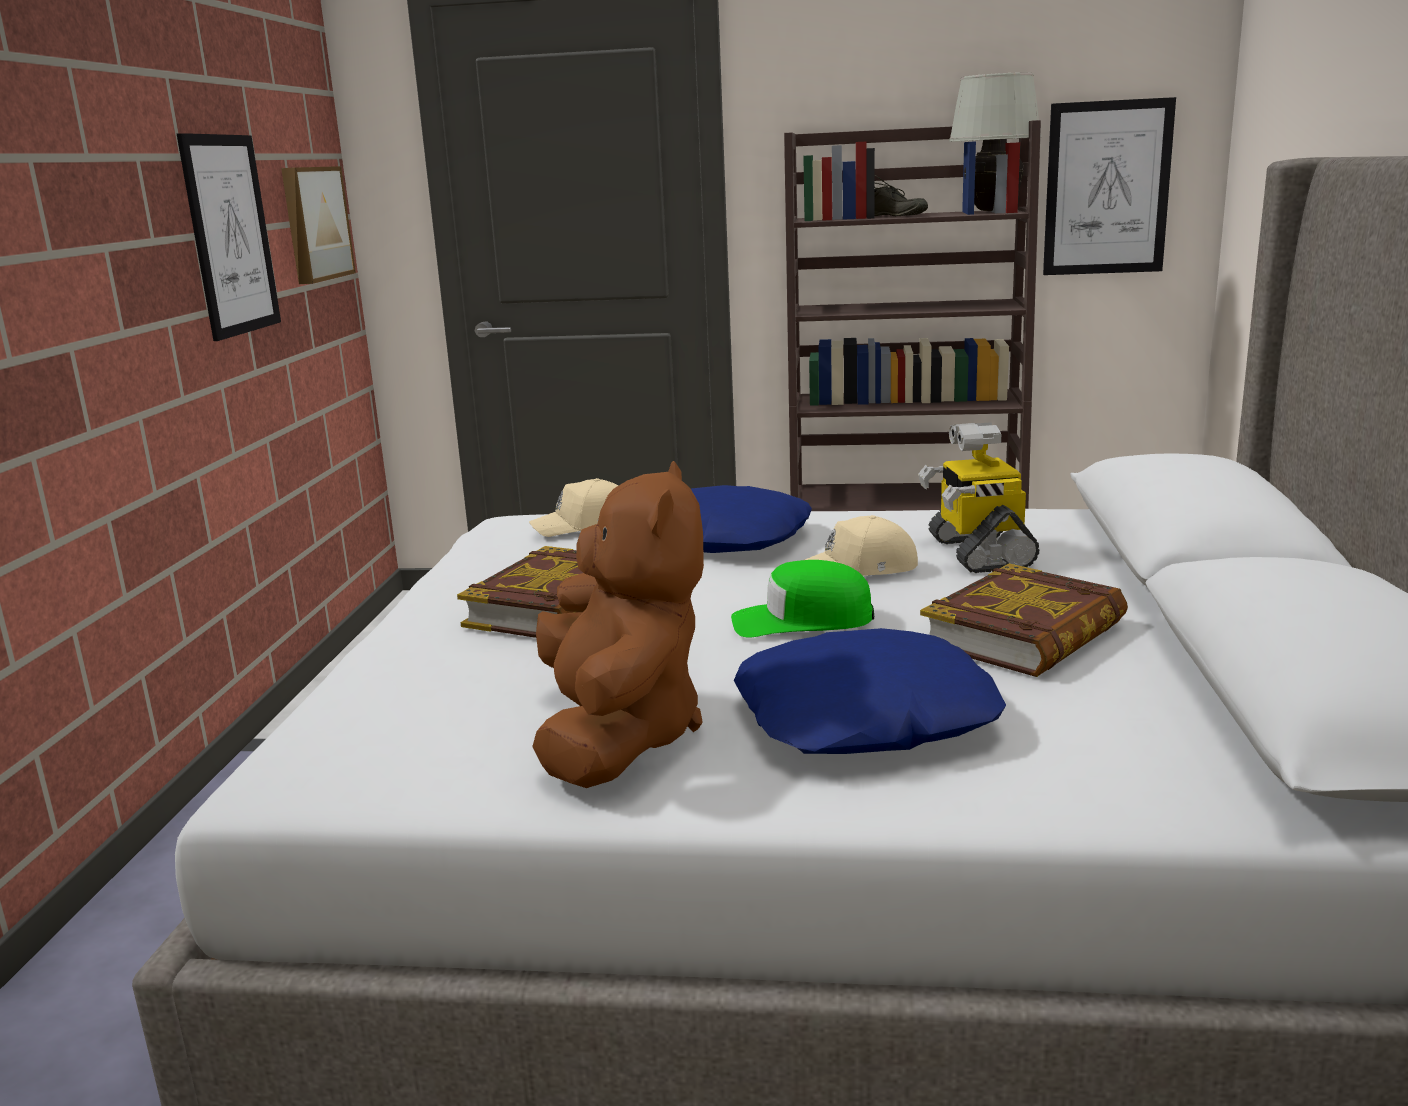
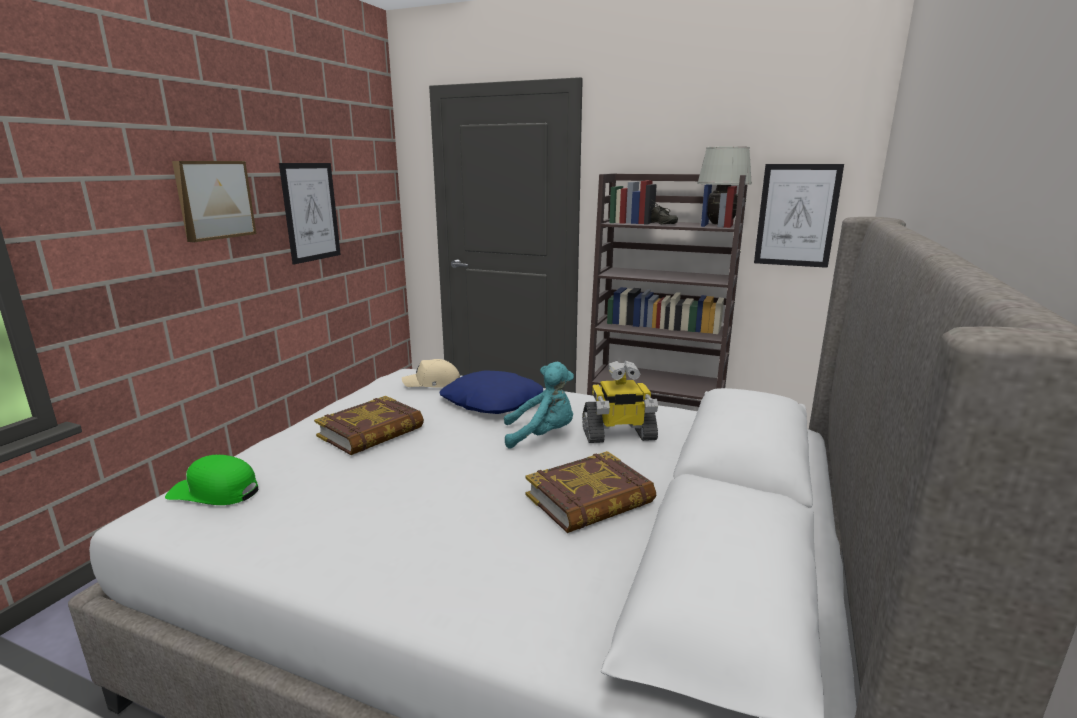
camera: 15 degrees right, 0 degrees up
(314, 223) = (371, 205): picture -> picture (213, 200)
(618, 736) = (317, 524): brown plush toy -> none
(802, 620) = (478, 465): green cap -> green cap (214, 491)
(860, 569) = (542, 435): beige cap -> turquoise plush toy
(865, 718) = (448, 541): blue pillow -> none
(977, 552) = (618, 435): toy robot -> toy robot turned 105 degrees counterclockwise

